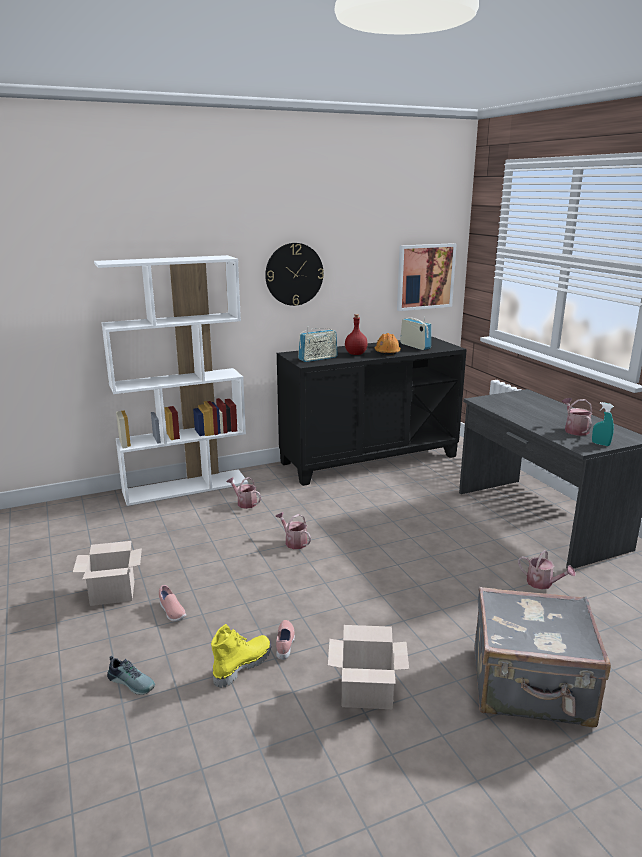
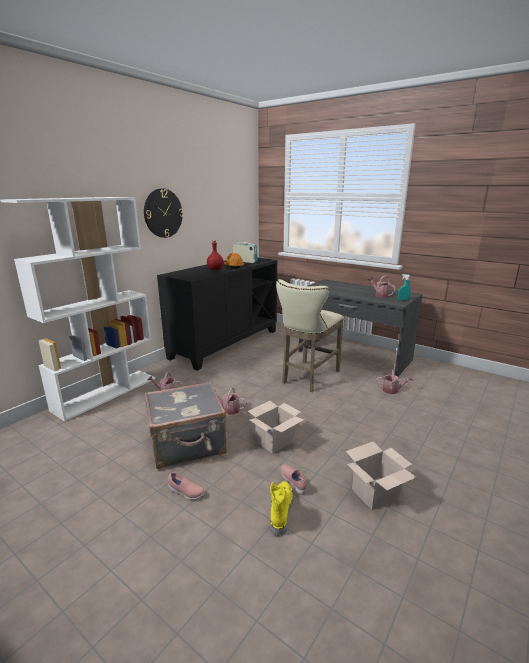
camera: 30 degrees left, 0 degrees up
(114, 593) = (119, 496): cardboard box -> cardboard box (275, 440)
(132, 682) = (207, 565): shoe -> none
(318, 358) = (194, 275): radio -> none
(425, 276) = (239, 215): picture -> none
(433, 531) = (307, 377): none -> beige stool
(531, 688) = (449, 451): grey suitcase -> grey suitcase (188, 444)

